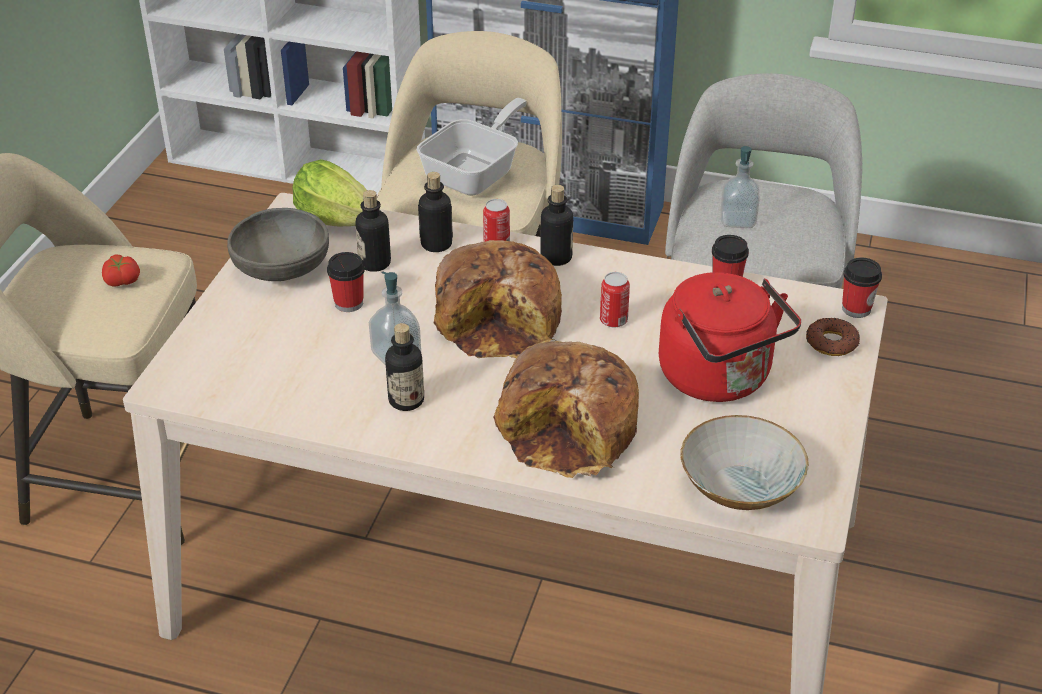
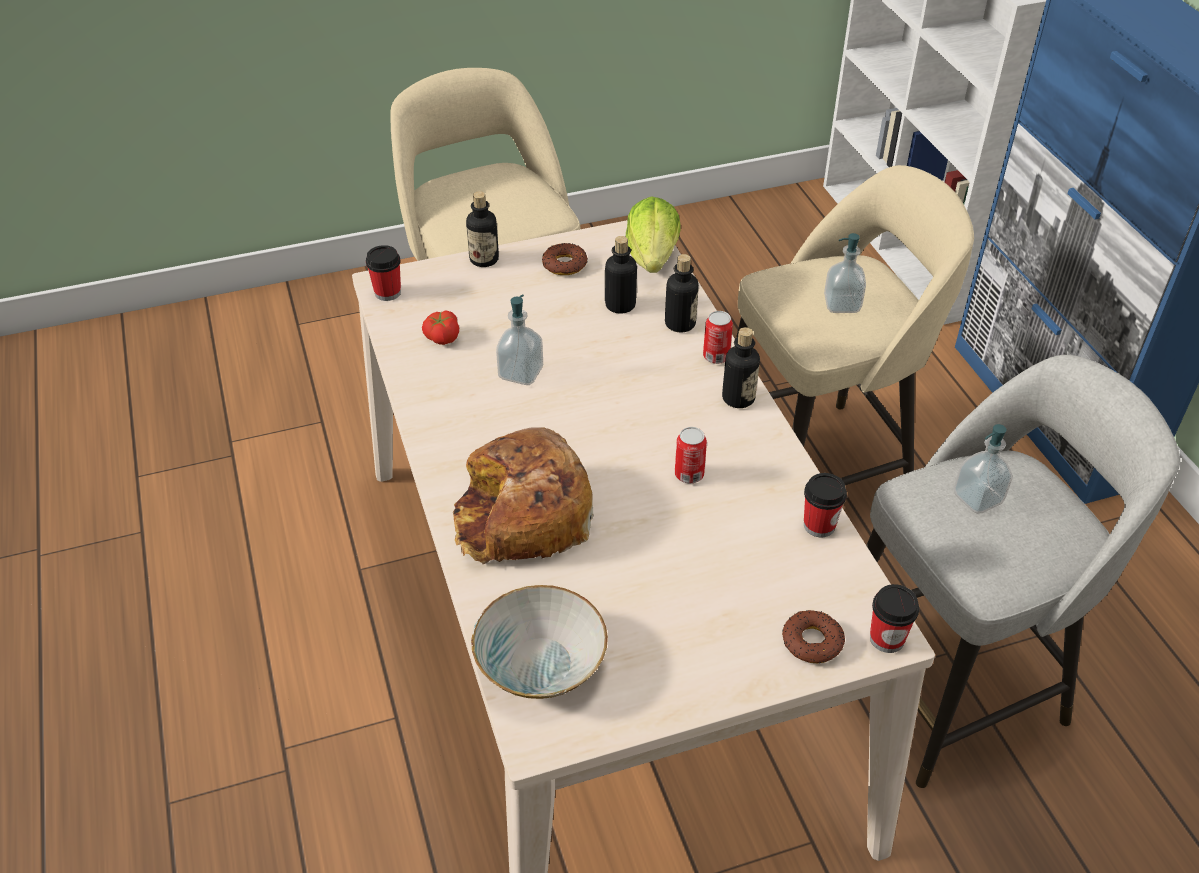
camera: 55 degrees right, 5 degrees up
(121, 281) = (508, 211): tomato -> tomato (441, 337)
(282, 268) = (564, 264): grey bowl -> donut
(349, 303) = (557, 317): cup -> cup (387, 292)
(406, 400) = (472, 406): bottle -> bottle (484, 259)
(477, 172) = (842, 304): frying pan -> soap dispenser
(500, 319) = (621, 407): bread -> none
(720, 379) = (676, 582): red kettle -> none

